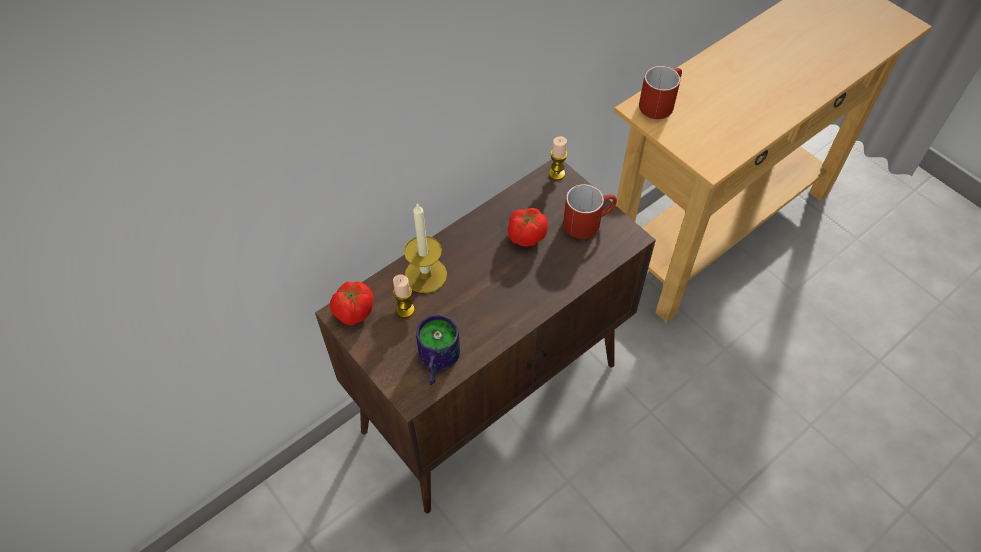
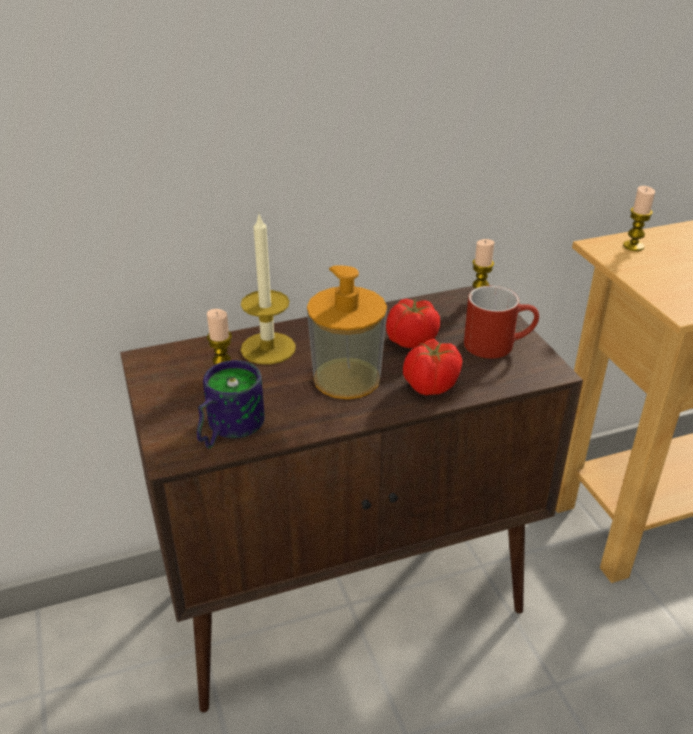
camera: 20 degrees right, 20 degrees down
(353, 312) = (163, 361): tomato -> tomato (430, 386)
(496, 288) = (346, 378): none -> soap dispenser
(659, 102) = (633, 246): red mug -> candle

